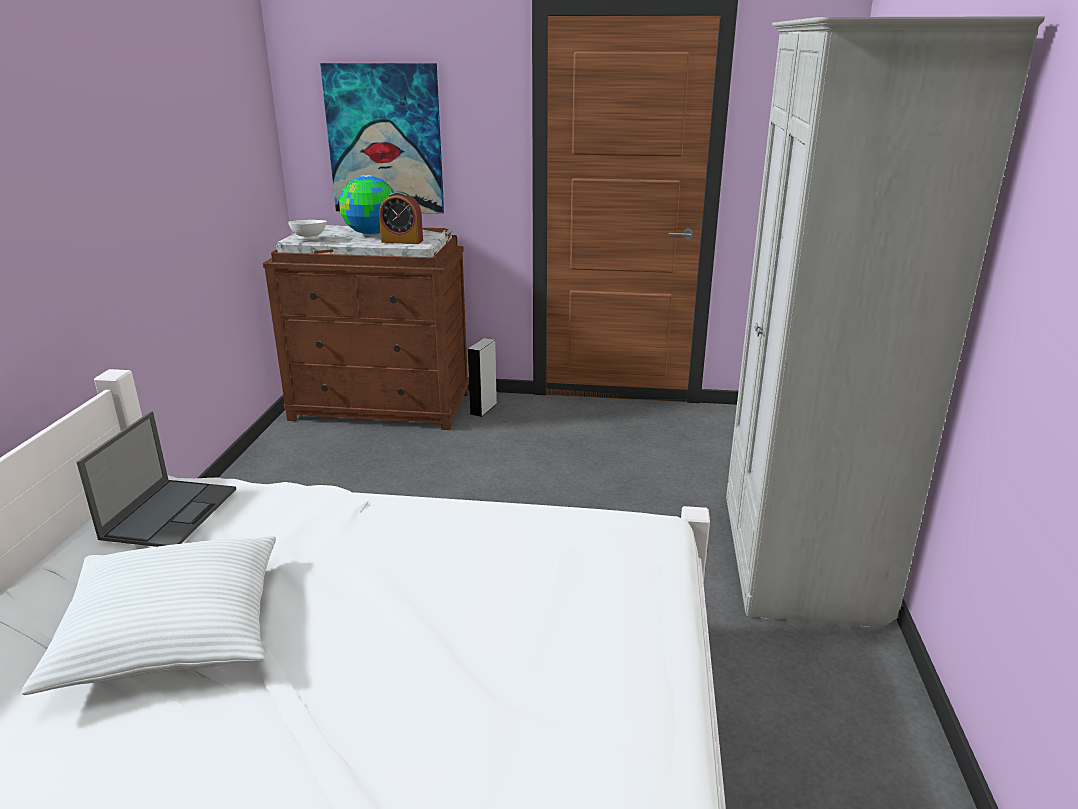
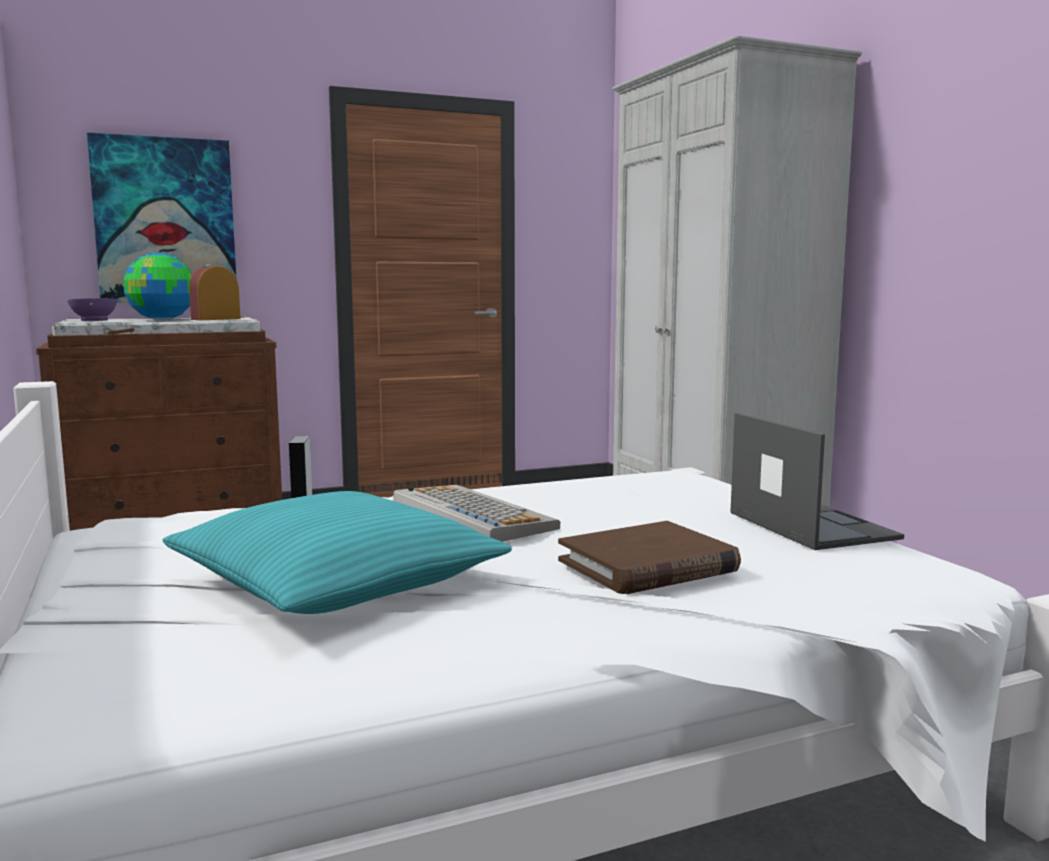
camera: 30 degrees left, 15 degrees down
(171, 512) = (175, 530): laptop -> laptop (810, 525)
(172, 629) = (336, 583): white pillow -> turquoise pillow
(310, 239) = (95, 321): white bowl -> purple bowl
(371, 557) = (469, 515): none -> keyboard
(387, 703) = (647, 566): none -> brown book
(402, 241) = (216, 319): alarm clock -> alarm clock turned 150 degrees clockwise

